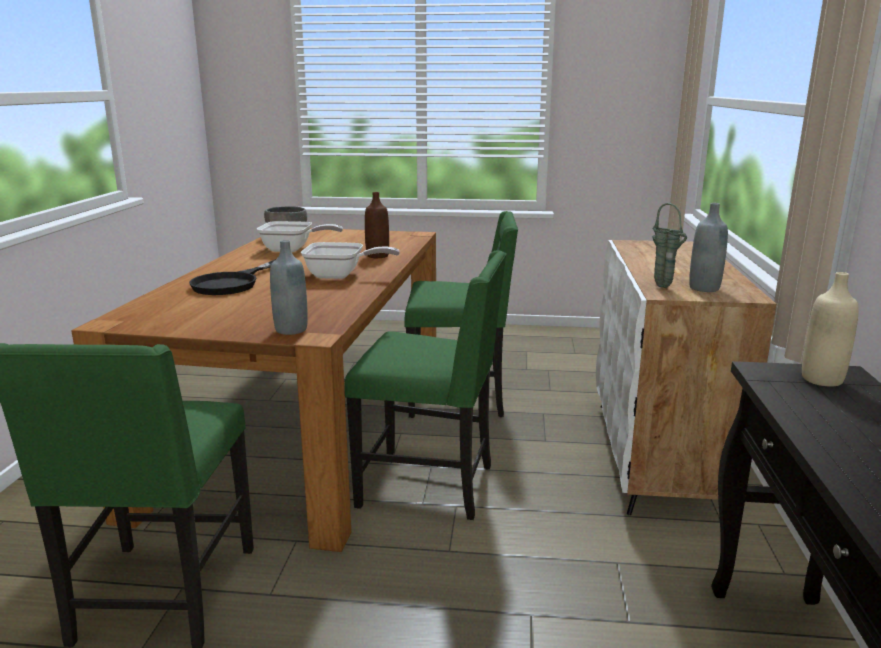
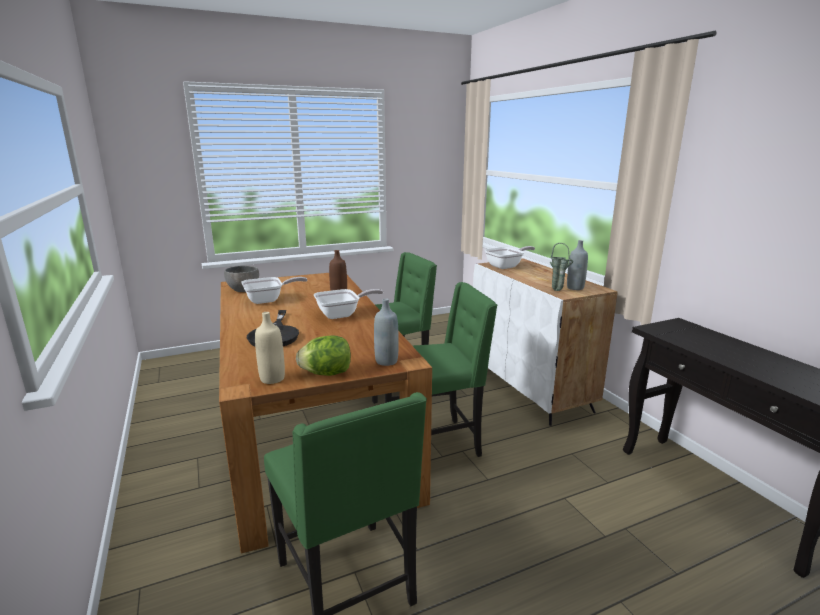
camera: 30 degrees left, 0 degrees up
(208, 328) = (327, 373): none -> lettuce
(651, 248) = (506, 266): none -> frying pan
(822, 379) = (678, 328): beige bottle -> beige bottle (272, 378)

